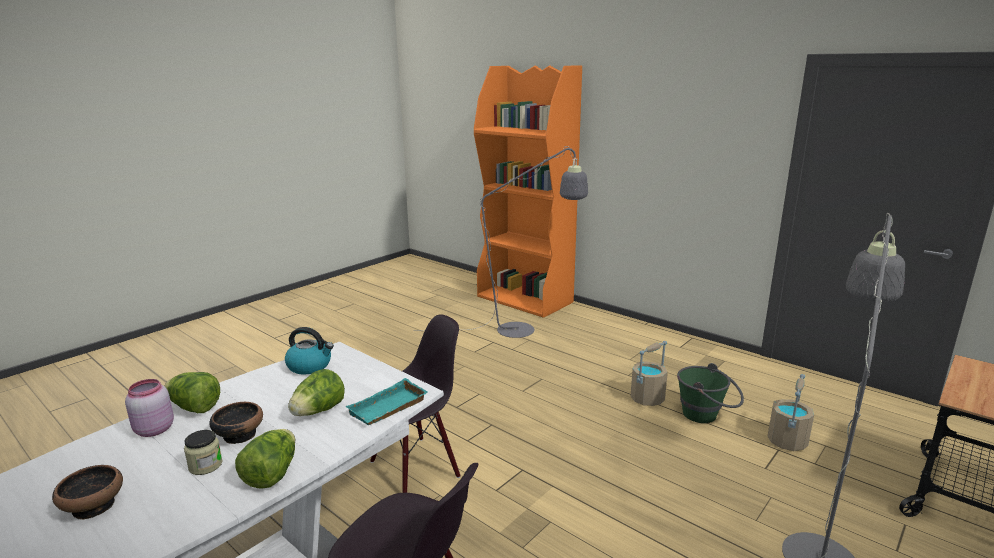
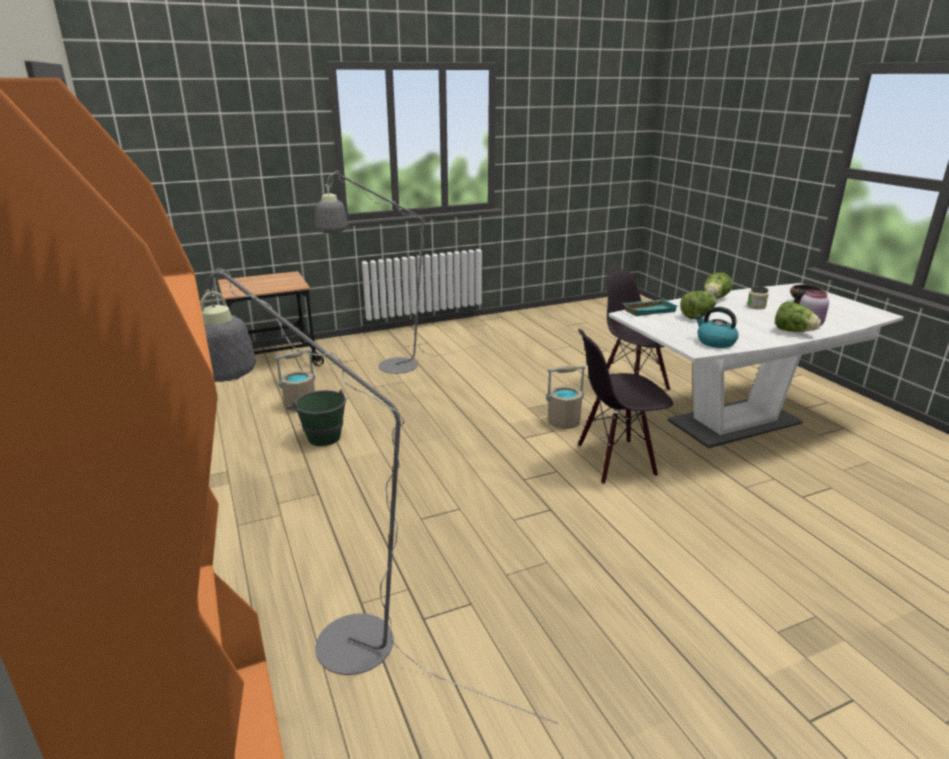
camera: 155 degrees left, 5 degrees up
(239, 435) = (746, 314): bowl -> none
(647, 398) = (343, 462): beige bucket -> beige bucket (564, 422)

